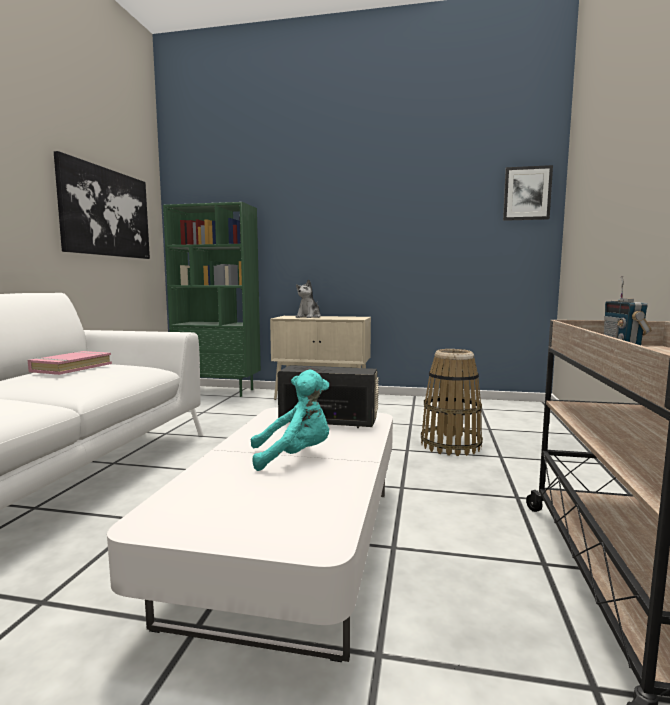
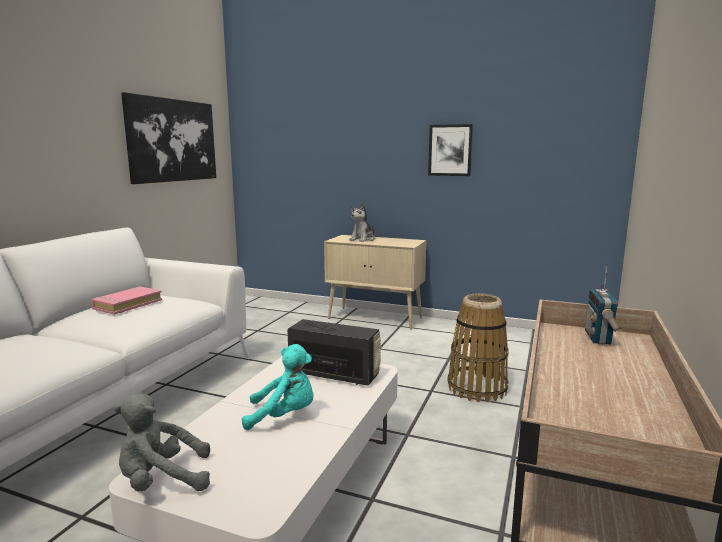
camera: 10 degrees right, 5 degrees up
(178, 523) = (162, 481): none -> grey plush toy
(218, 391) = (280, 305): green bookcase -> none
(527, 193) = (597, 115): picture -> picture (450, 150)

